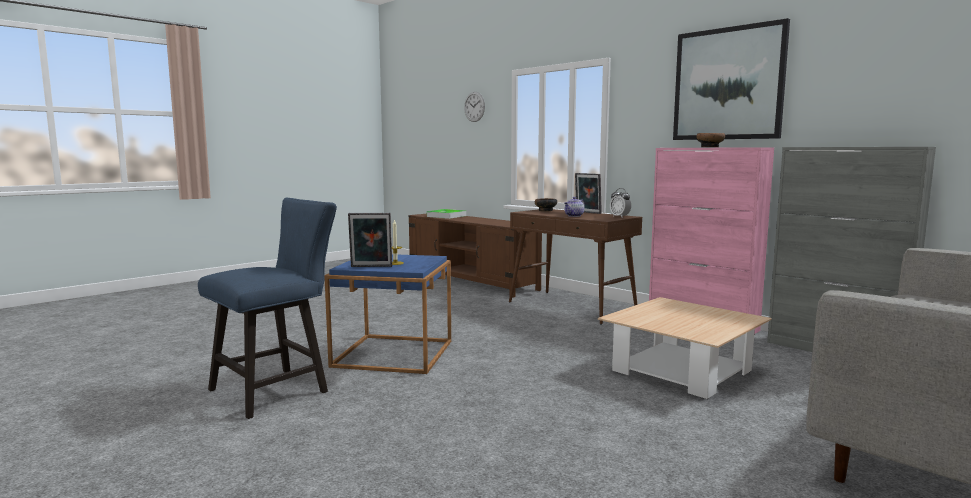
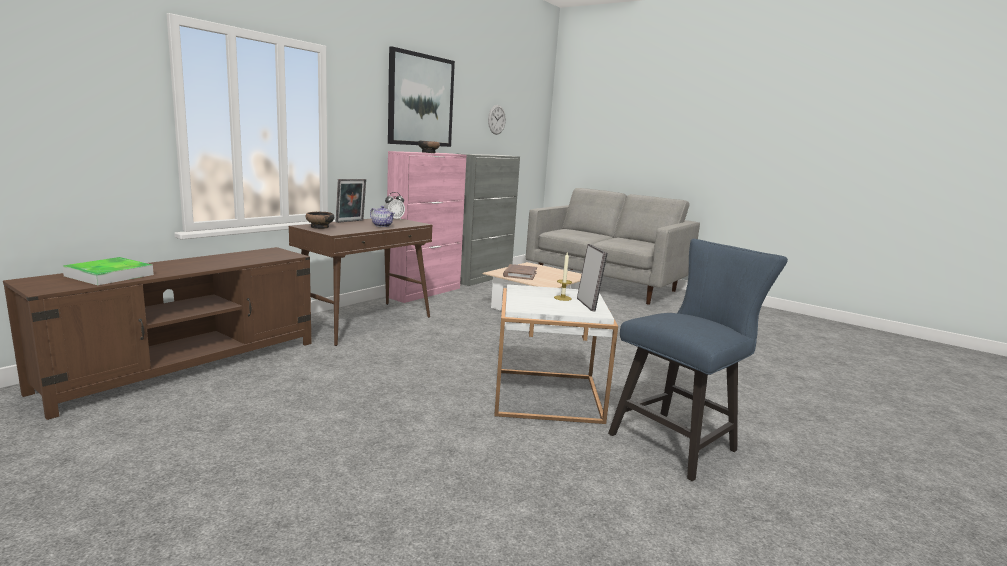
camera: 100 degrees left, 5 degrees up
(277, 389) = (679, 441): blue chair -> blue chair turned 105 degrees clockwise
(393, 353) = (547, 395): blue side table -> white side table
(474, 106) = (66, 56): wall clock -> wall clock (496, 119)
(670, 309) = (520, 274): none -> brown book

